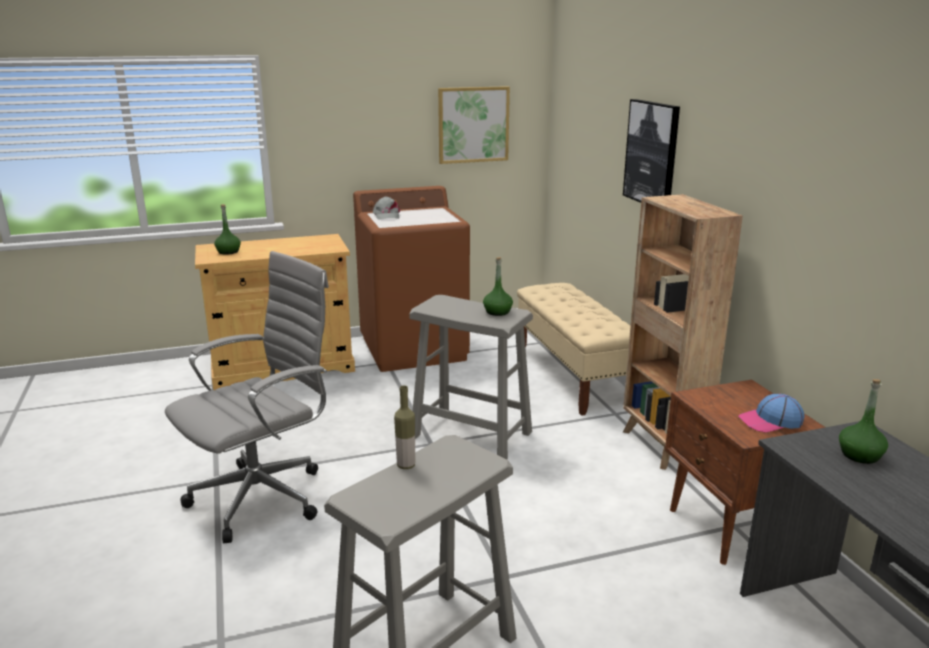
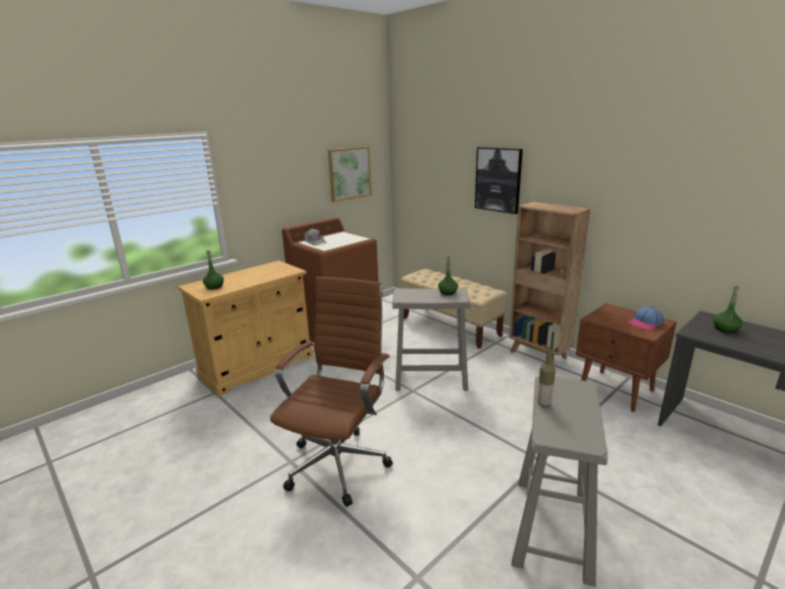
camera: 25 degrees left, 0 degrees up
(264, 496) = (339, 462): grey office chair -> brown office chair

